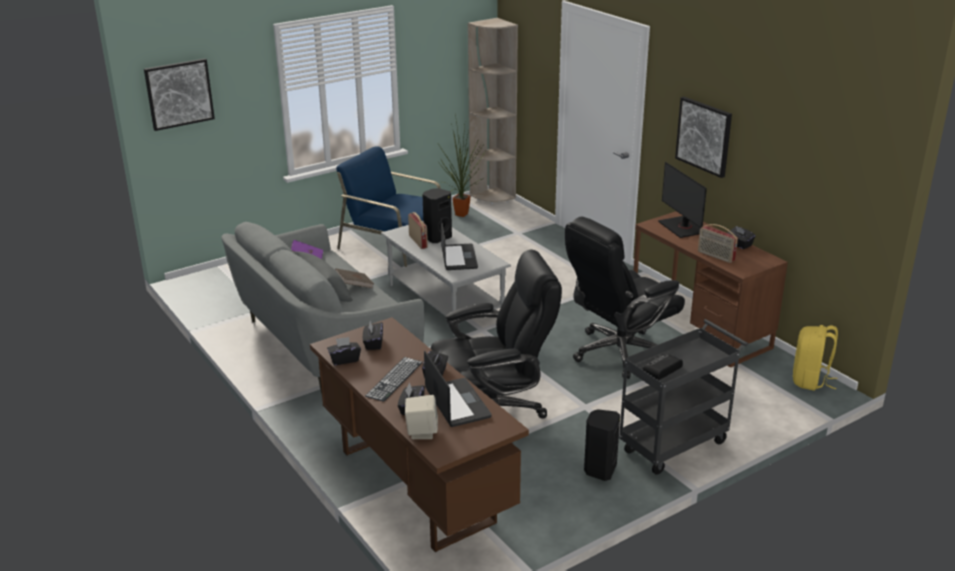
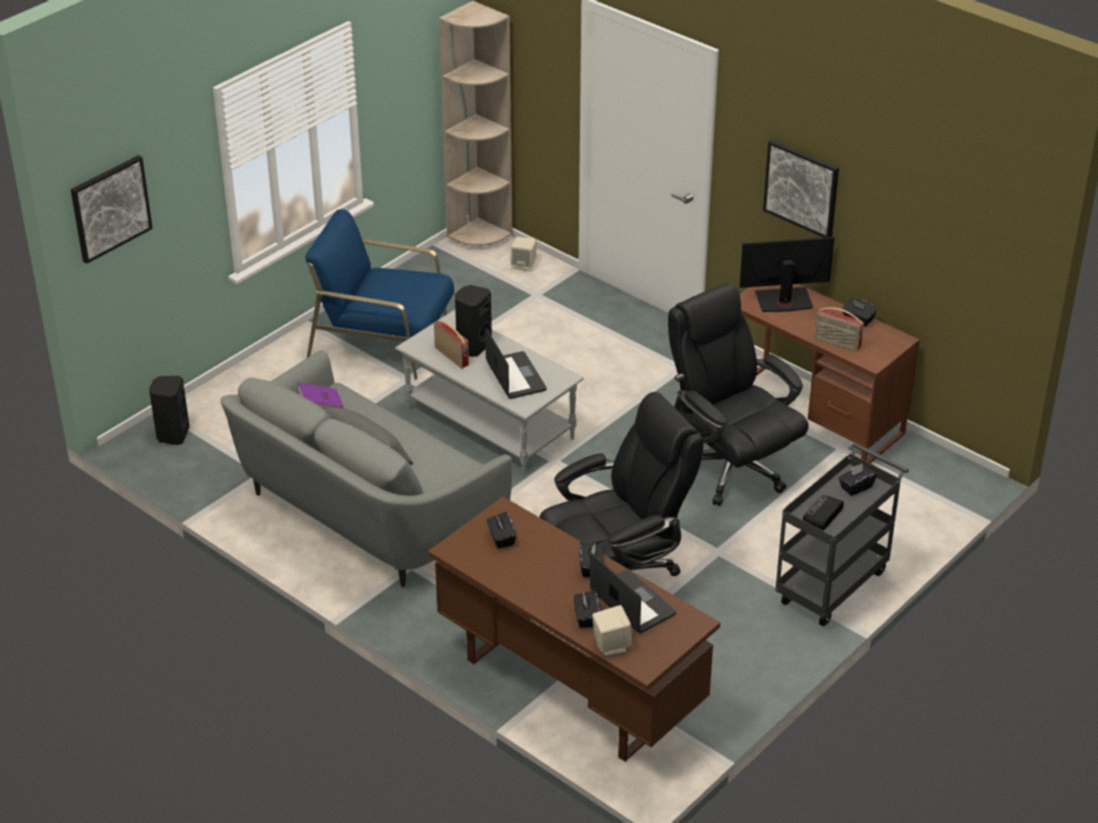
camera: 15 degrees left, 10 degrees up
(344, 359) = (480, 566): black tissue box -> black tissue box (856, 487)
(354, 286) = (404, 440): brown book -> none
(394, 379) = (549, 582): keyboard -> none
(463, 214) = (449, 270): potted plant -> none
(517, 216) = (524, 265): none -> beige speaker
(599, 469) = (761, 631): black speaker -> black speaker (172, 435)
(619, 352) = (731, 468): black office chair -> black office chair turned 105 degrees clockwise
(682, 227) = (783, 301): monitor -> monitor turned 120 degrees clockwise
(810, 381) = (956, 473): yellow backpack -> none

